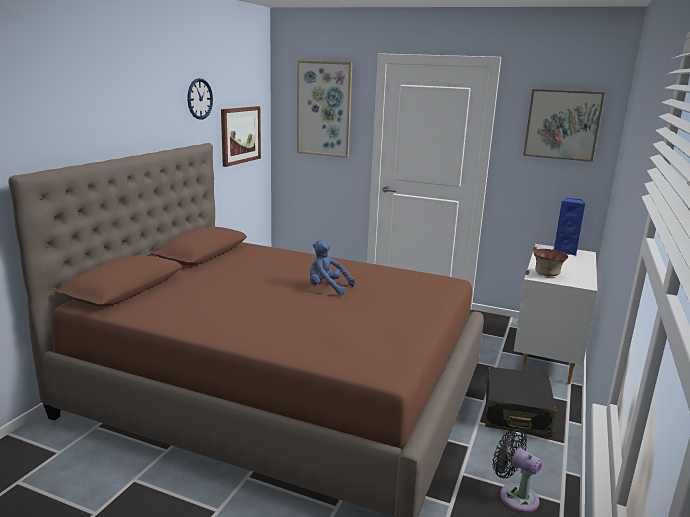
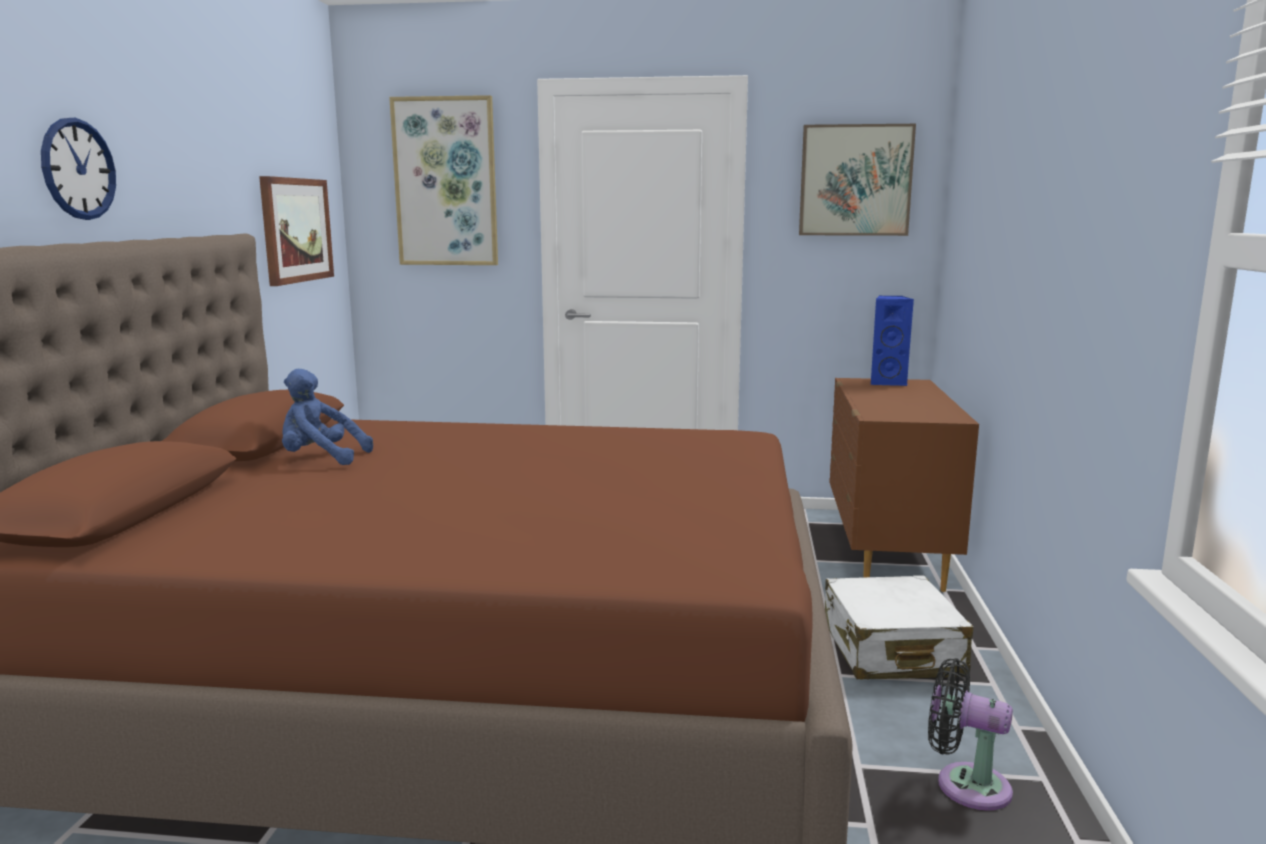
camera: 15 degrees left, 5 degrees down
(199, 99) = (220, 150): wall clock -> wall clock (78, 169)
(327, 288) = (541, 466): blue plush toy -> blue plush toy (320, 459)
(516, 413) = (891, 650): black suitcase -> white suitcase
(546, 274) = (887, 412): bowl -> none
(547, 354) = (887, 554): white dresser -> brown dresser

